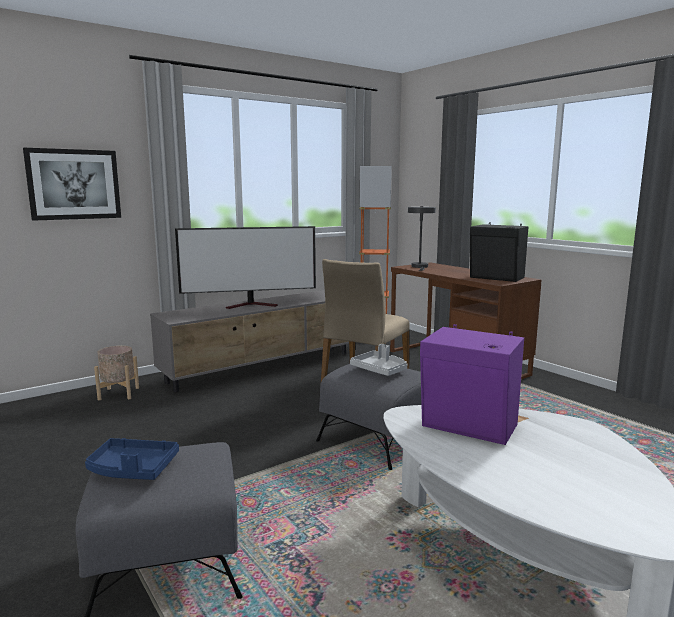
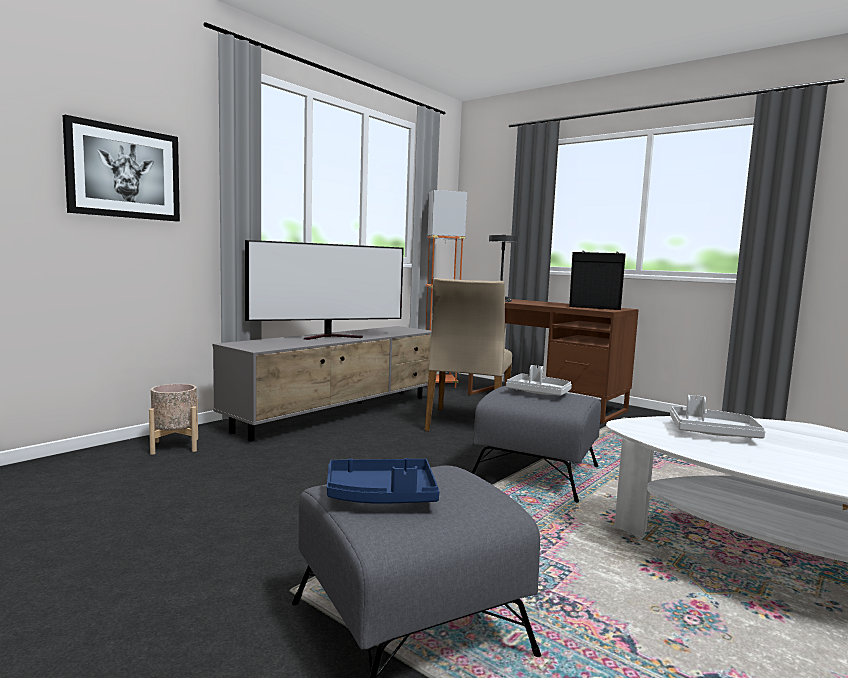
camera: 15 degrees left, 5 degrees down
(470, 427) = (712, 433): purple speaker -> grey tray

